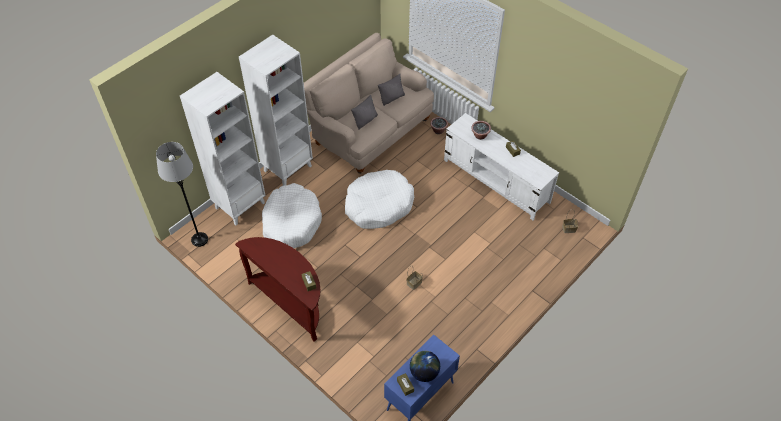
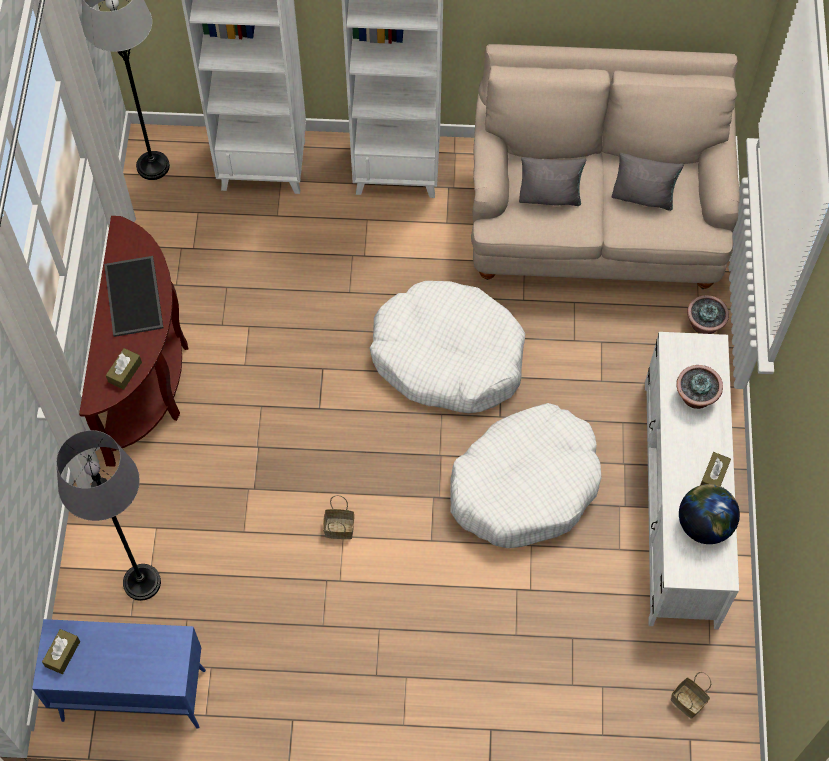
camera: 50 degrees right, 10 degrees up
(279, 259) = (135, 297): none -> tray
(291, 222) = (296, 259): white dog bed -> white dog bed (525, 484)
(375, 362) = (142, 582): none -> grey floor lamp
(424, 372) = (109, 664): globe -> globe (704, 524)

